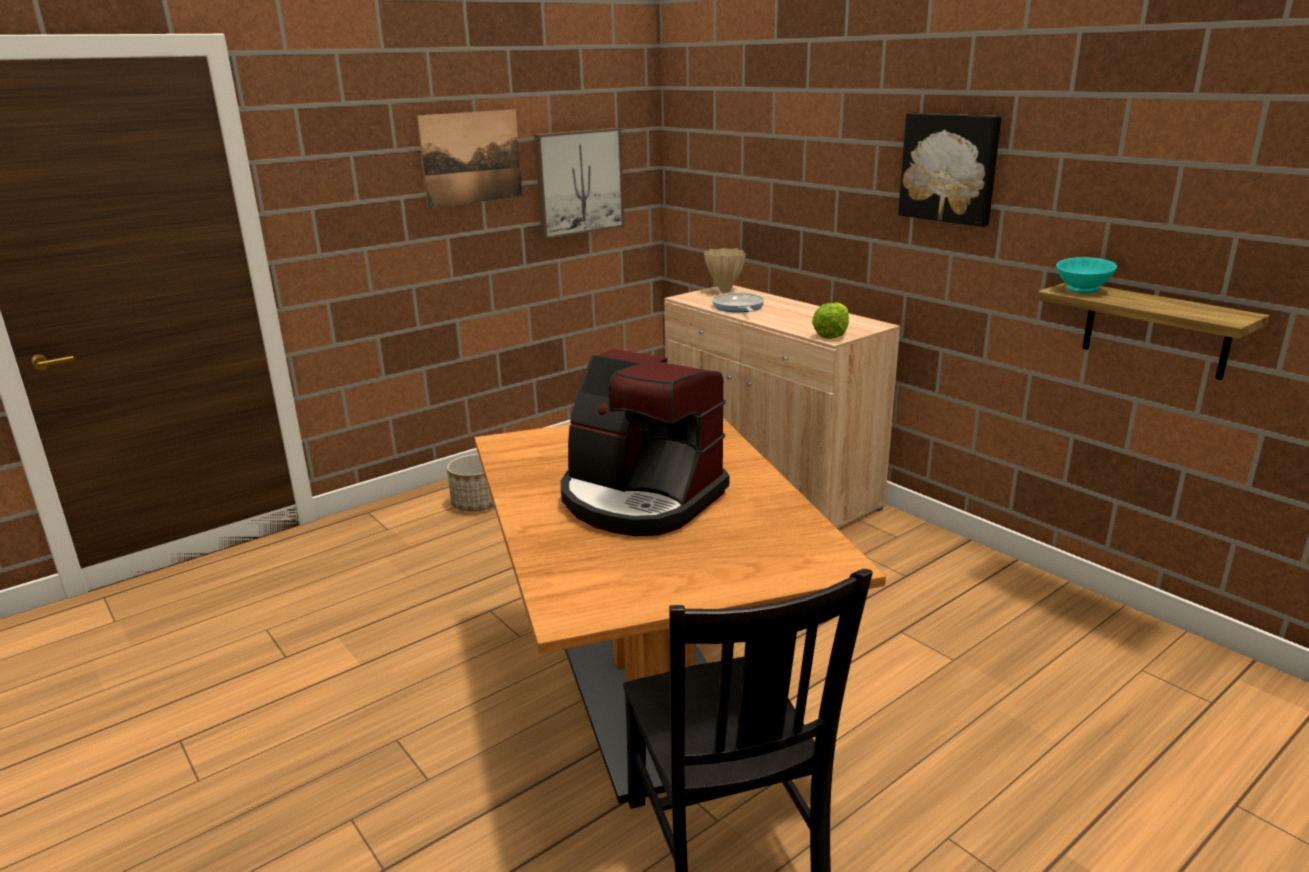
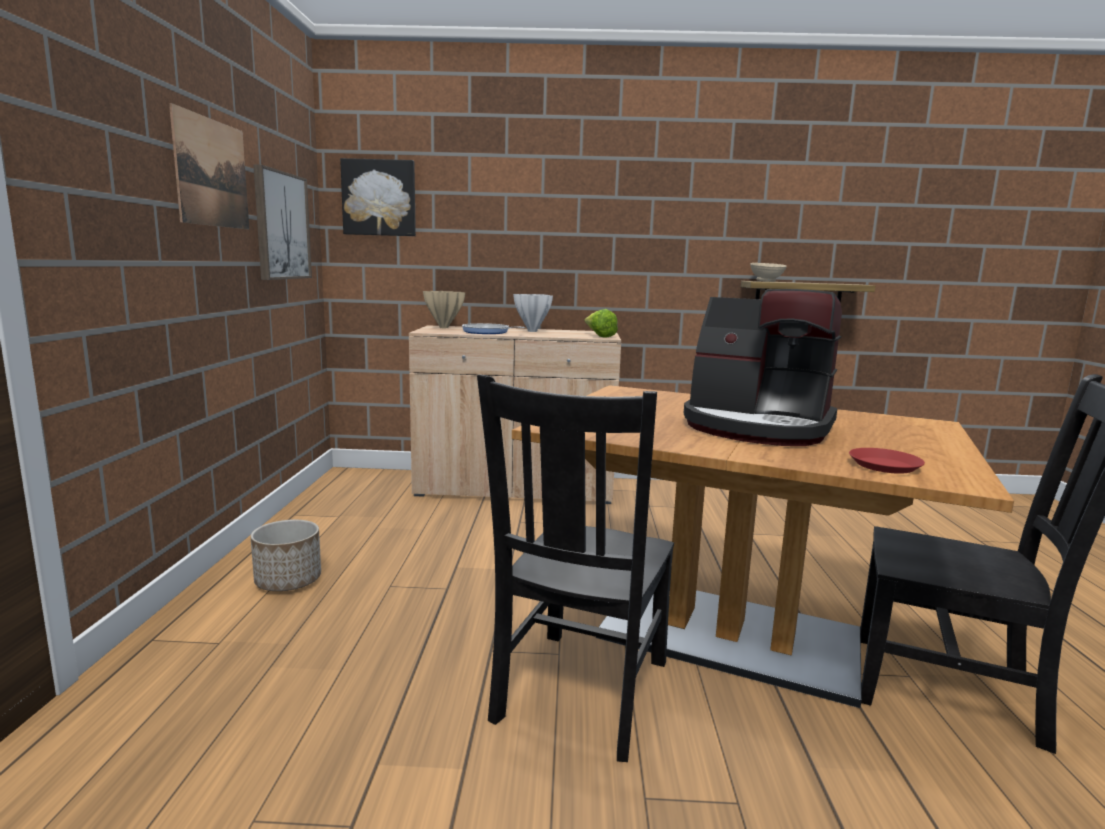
camera: 50 degrees left, 10 degrees down
(480, 667) = (580, 693): none -> black chair
(577, 574) = (884, 465): none -> red plate
(640, 499) = (757, 427): coffee machine -> coffee machine turned 45 degrees clockwise
(792, 312) = (532, 331): none -> white vase
(950, 168) = (646, 211): picture -> picture (379, 198)
(1081, 290) = (766, 281): turquoise bowl -> beige bowl

